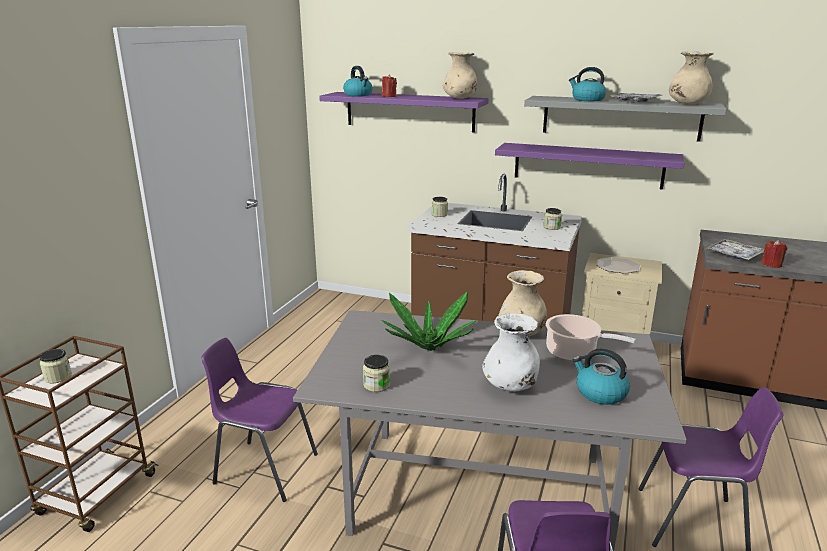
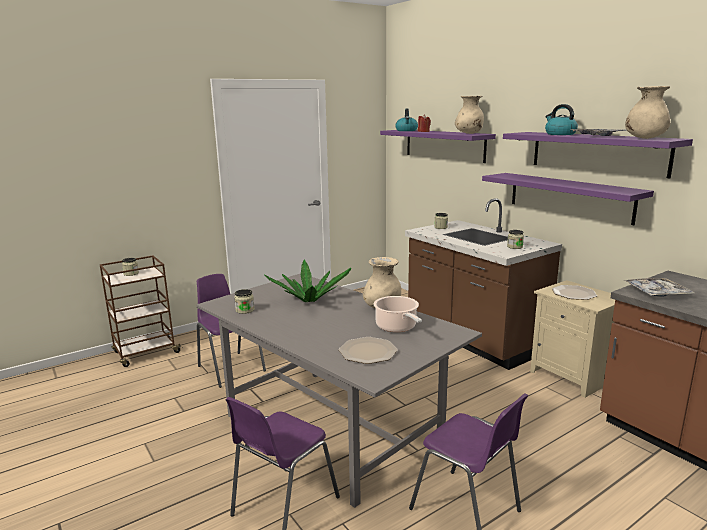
camera: 35 degrees right, 5 degrees down
(510, 386) = (317, 332): white vase -> none
(600, 393) = (367, 352): kettle -> plate
(620, 118) = (597, 153): grey shelf -> purple shelf
(771, 264) = (683, 306): red candle -> none

